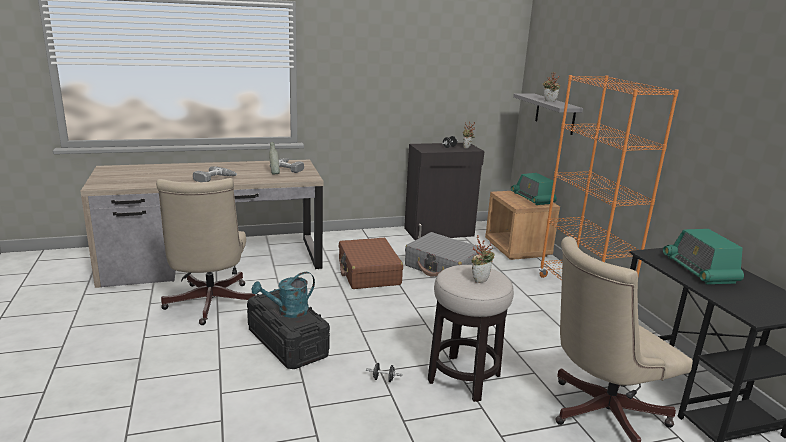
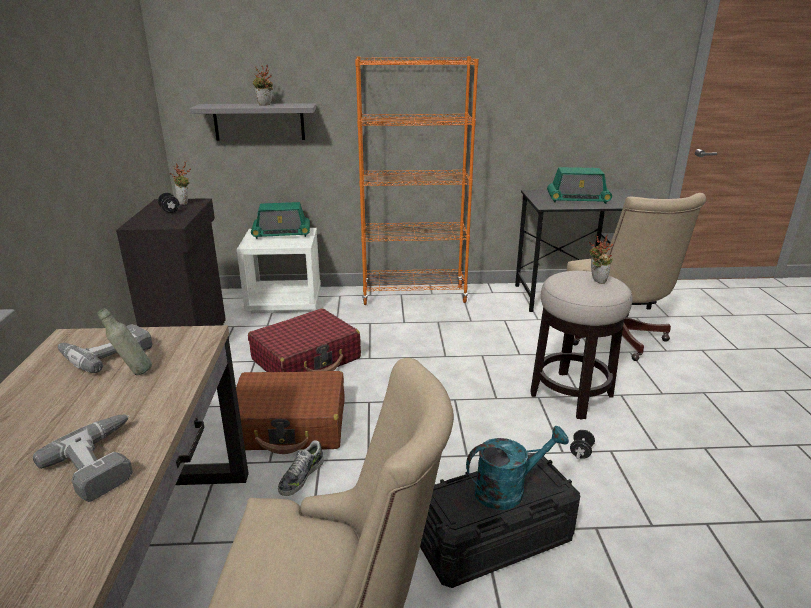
camera: 75 degrees left, 5 degrees up
(288, 312) = (508, 490): turquoise watering can -> turquoise watering can turned 90 degrees counterclockwise
(325, 282) = (301, 476): none -> shoe
(443, 267) = (307, 359): grey suitcase -> red suitcase
(517, 249) = (285, 301): brown nightstand -> white nightstand

